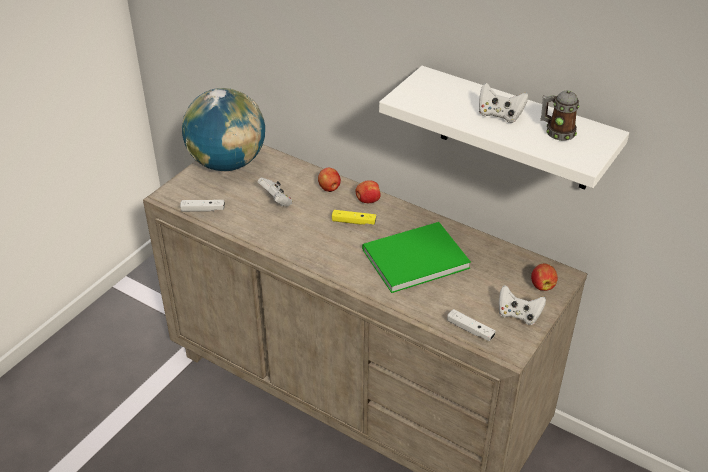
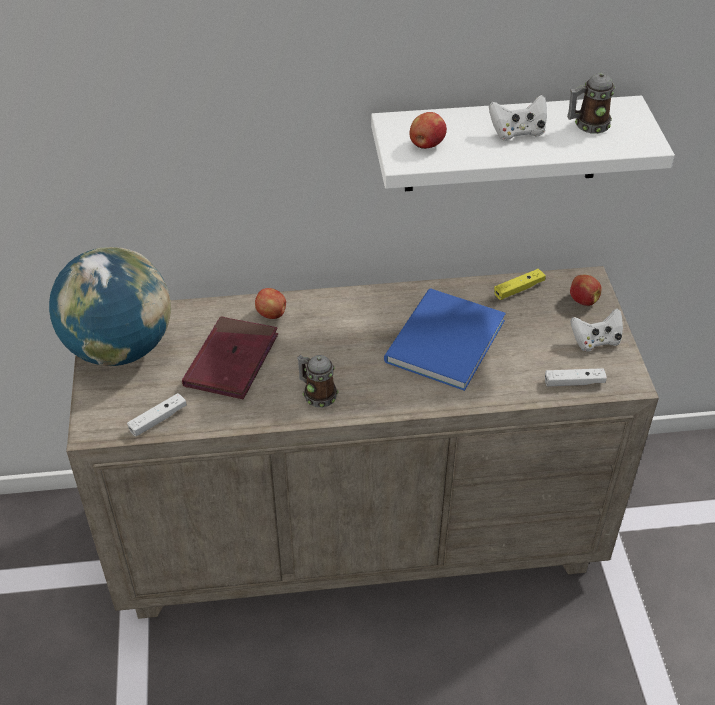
camera: 40 degrees left, 5 degrees up
(276, 201) = (231, 361): white game controller -> red book
(301, 244) = (317, 394): none -> mug
(354, 222) = (340, 337): yellow game controller -> yellow game controller (519, 289)
(367, 201) = (327, 306): apple -> apple (426, 145)
(411, 258) = (441, 342): green book -> blue book

